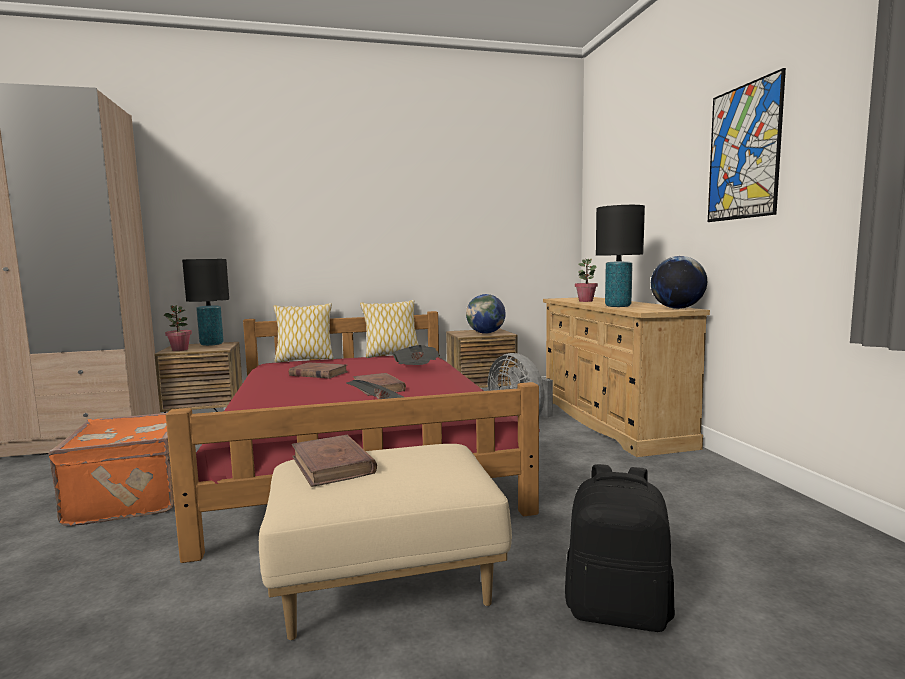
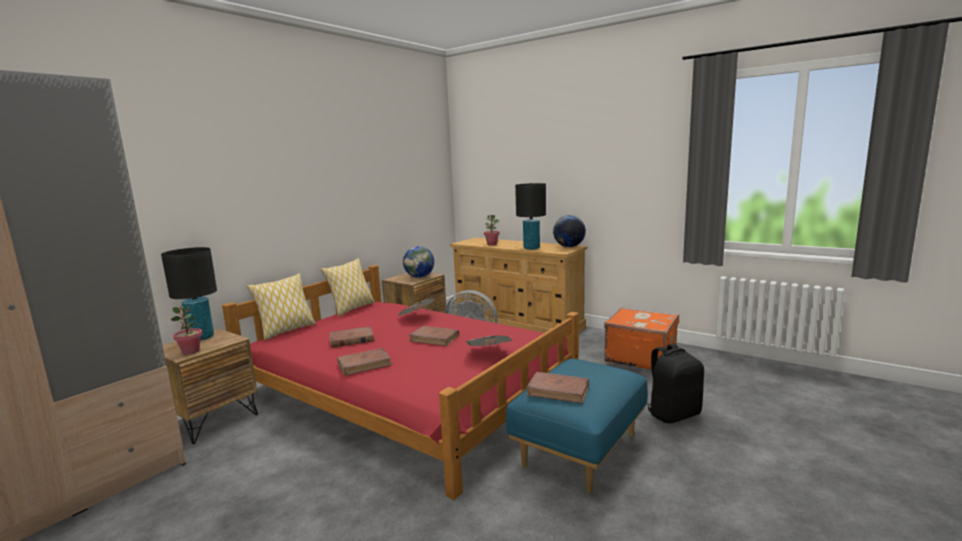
camera: 40 degrees left, 5 degrees up
(135, 497) = (307, 491): orange suitcase -> orange suitcase (640, 357)
(271, 392) = (364, 364): none -> brown book
(387, 583) = (579, 449): beige ottoman -> blue ottoman
(743, 152) = (605, 157): picture -> none

